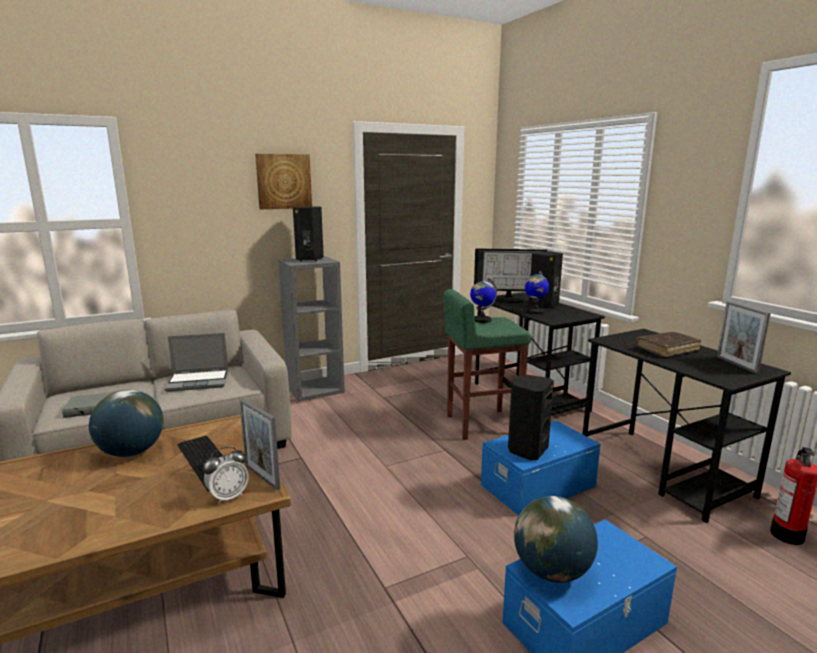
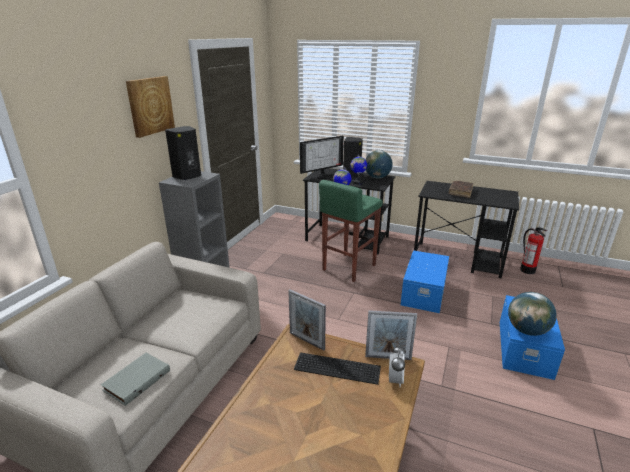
camera: 40 degrees left, 10 degrees up
(132, 452) = (273, 393): globe -> globe (377, 177)
(199, 381) = (181, 317): laptop -> none
(526, 450) = (428, 274): black speaker -> none
(736, 365) = (497, 193): picture frame -> picture frame (306, 341)

